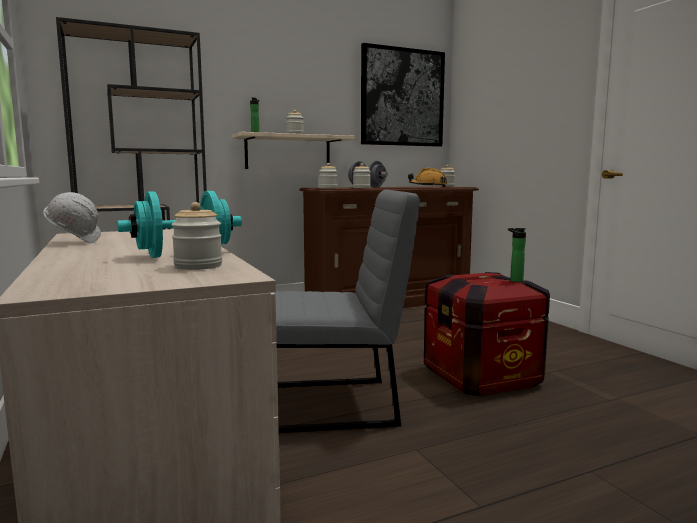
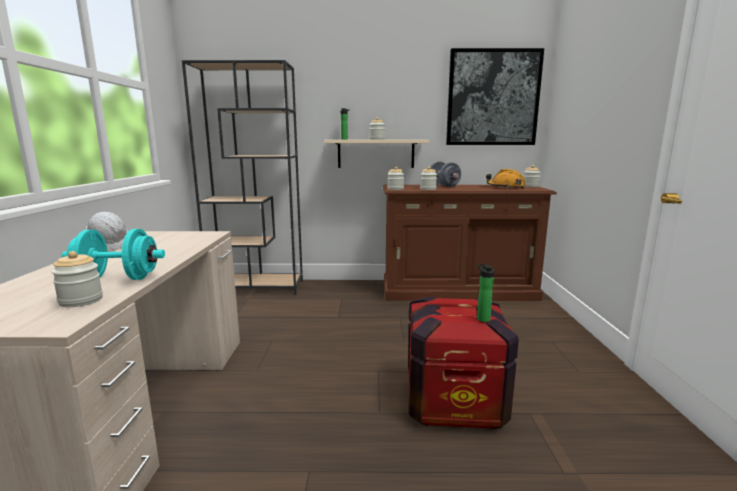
camera: 25 degrees right, 5 degrees up
(333, 405) = (296, 399): grey chair -> none

